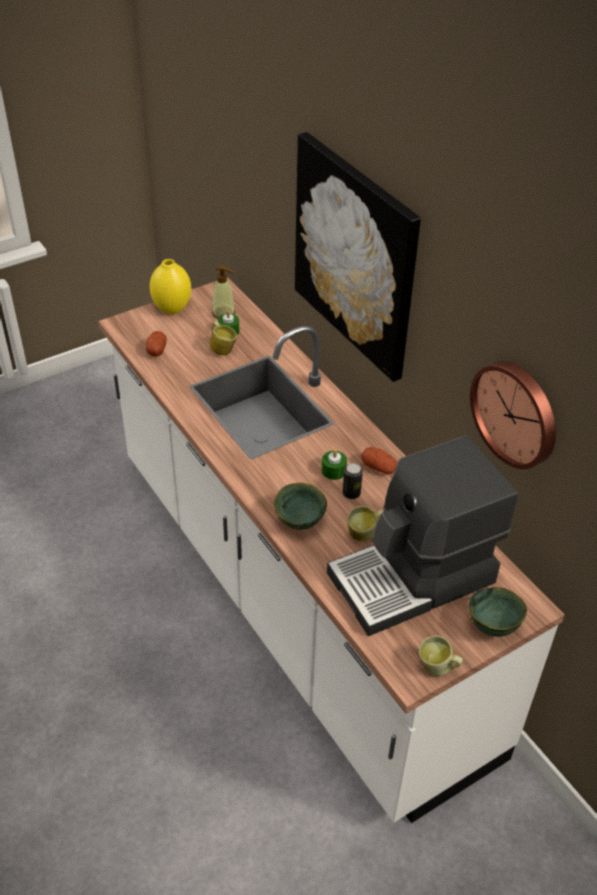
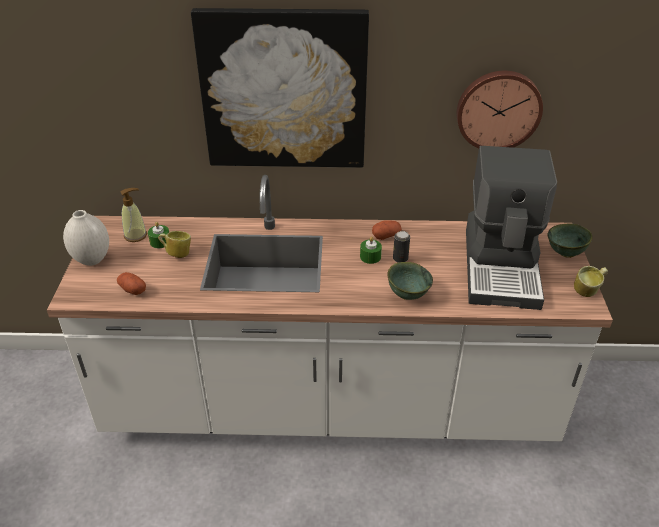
camera: 55 degrees left, 5 degrees down
(171, 309) = (91, 260): yellow vase -> white vase
(365, 534) = (445, 270): mug -> none

